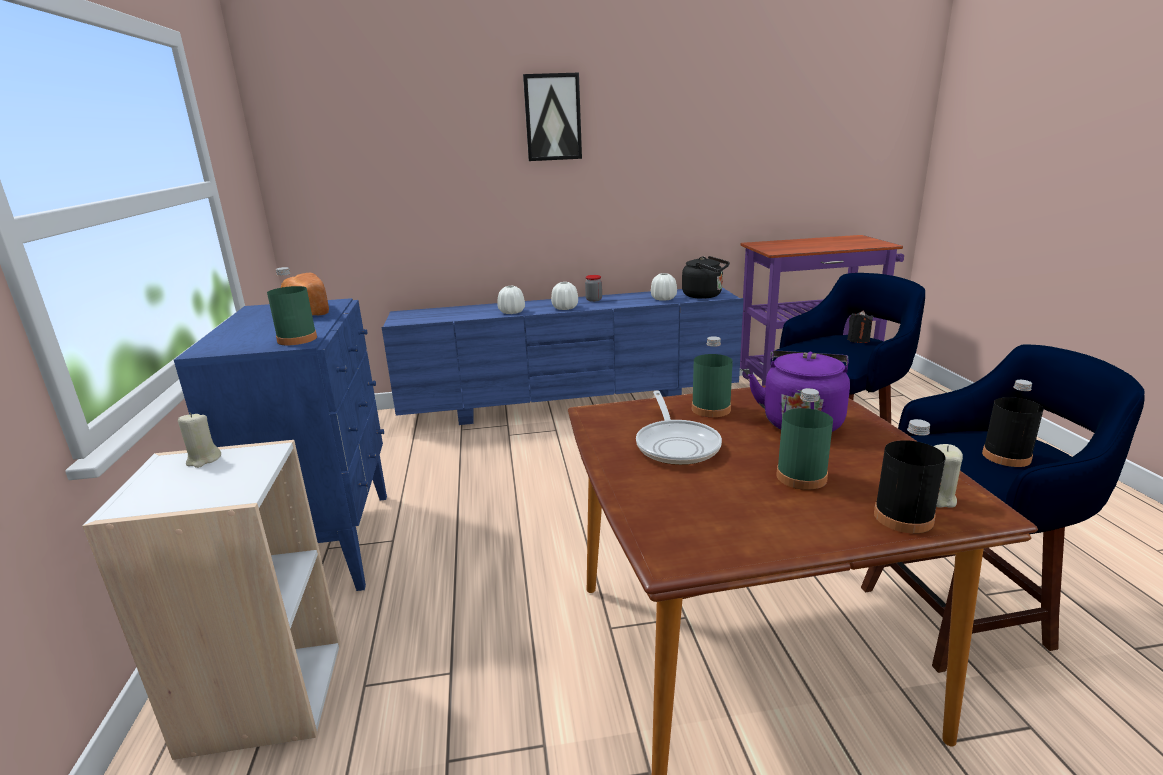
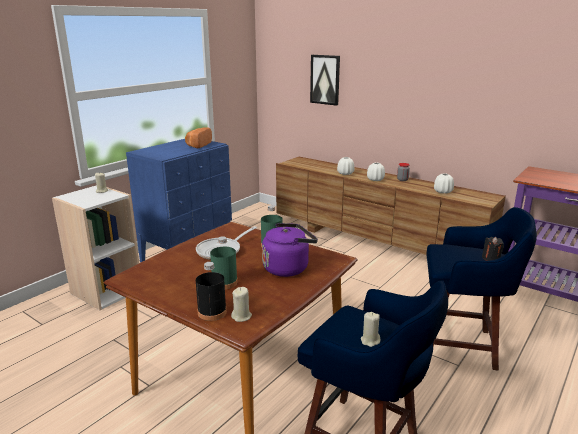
camera: 45 degrees right, 0 degrees up
(297, 339) = (166, 156): green bottle -> none
(552, 117) = (401, 55): picture -> picture (325, 79)
(569, 405) = (374, 243): blue cabinet -> brown cabinet
(705, 295) = (474, 198): black kettle -> none
(1006, 456) = (370, 341): black bottle -> beige candle

